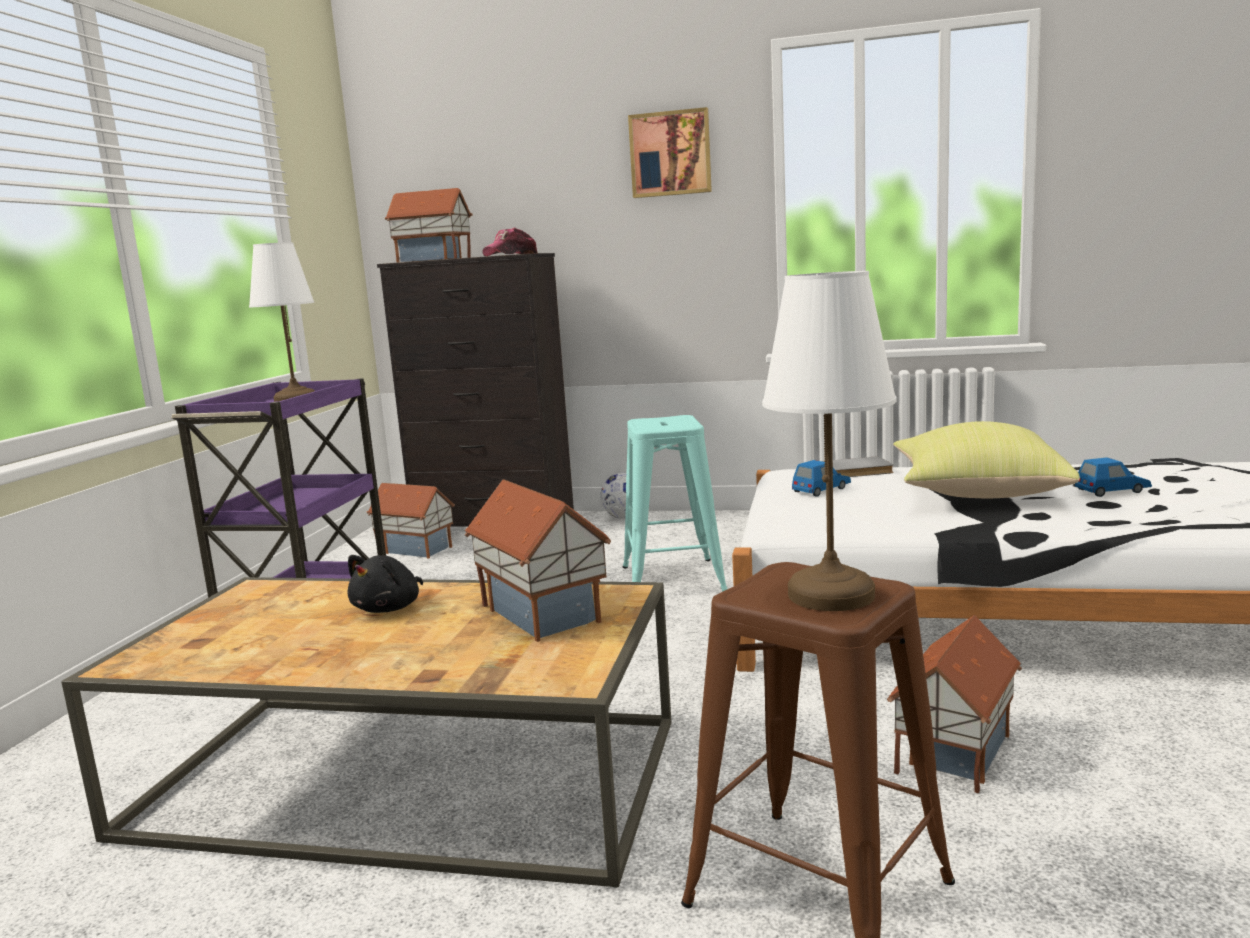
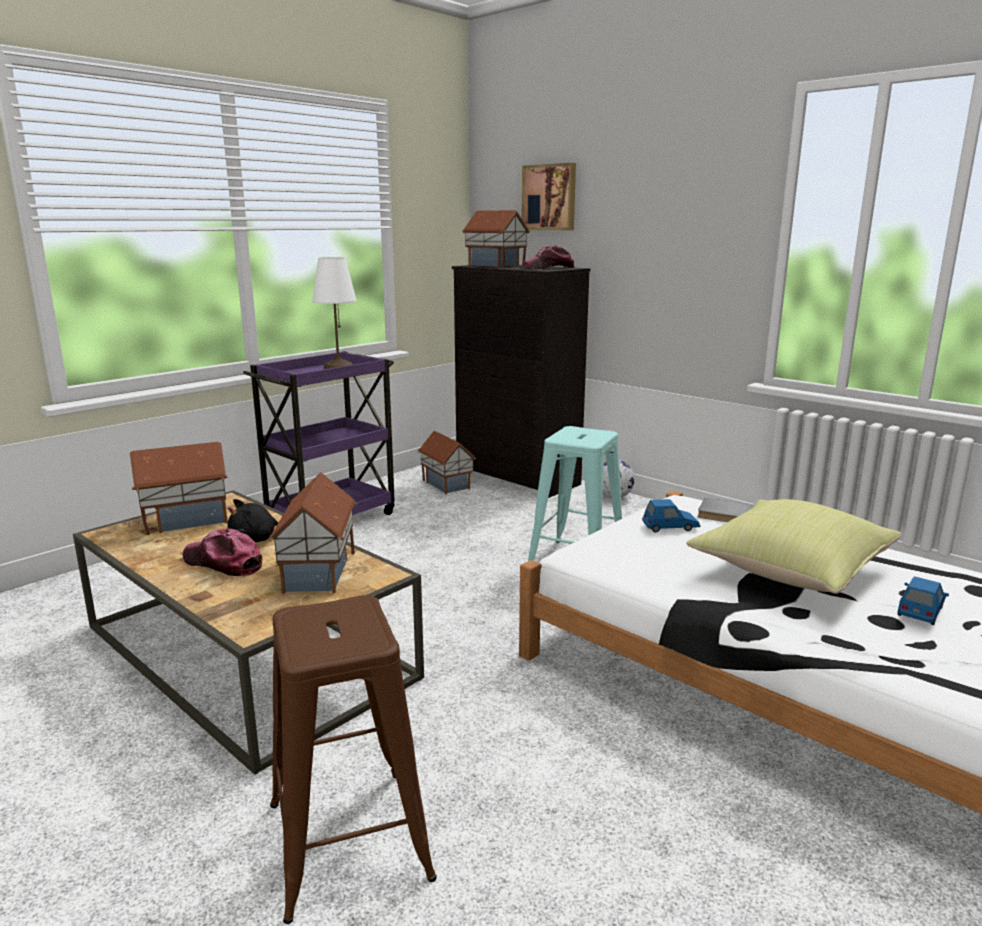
camera: 30 degrees right, 5 degrees up
(392, 640) = (223, 563): none -> cap
(670, 154) = (694, 189): picture -> picture (550, 197)
(830, 594) = (335, 634): white table lamp -> none
(952, 753) = (573, 788): toy house -> toy house (185, 520)
(1112, 491) = (921, 610): blue toy car -> blue toy car turned 75 degrees counterclockwise

